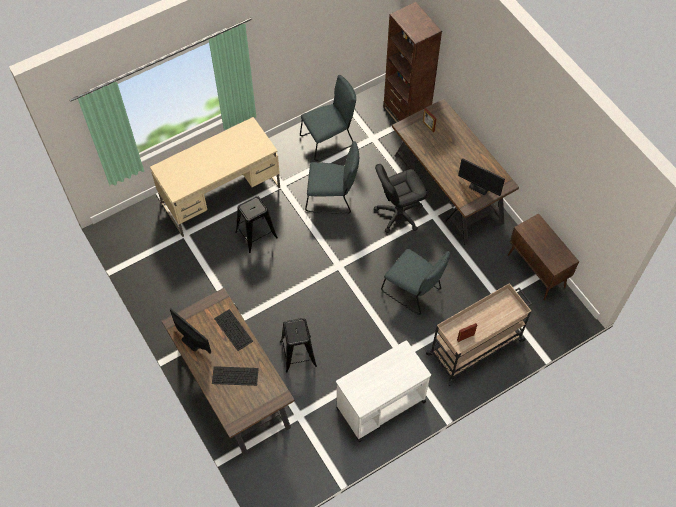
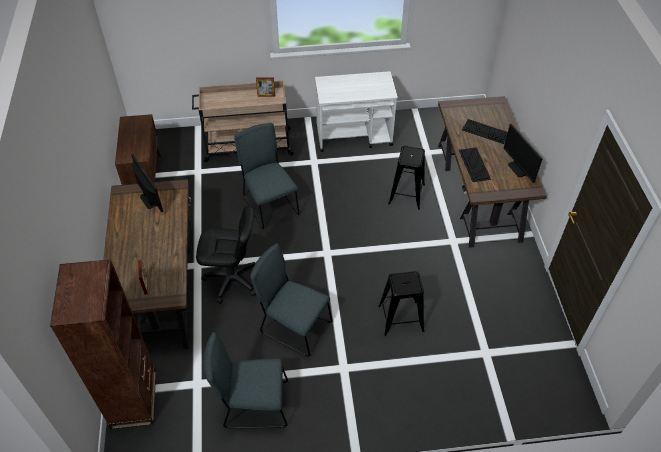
camera: 155 degrees left, 10 degrees down
(221, 195) = (424, 385): beige desk -> none

